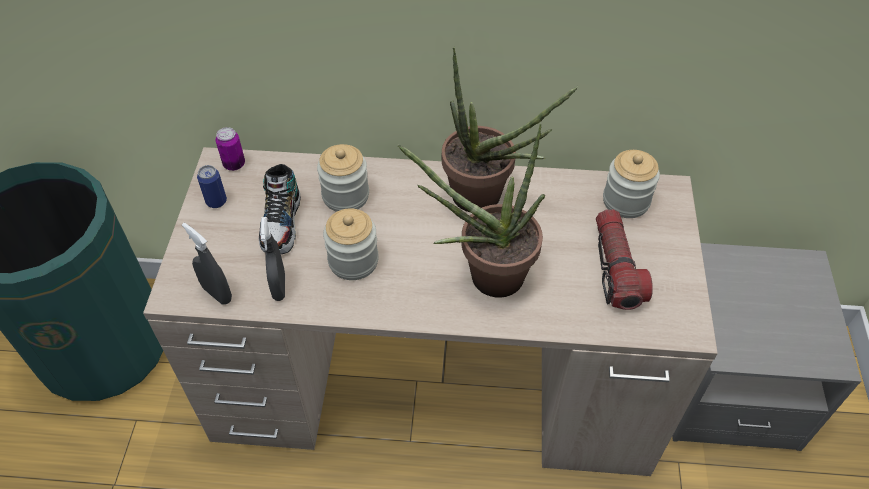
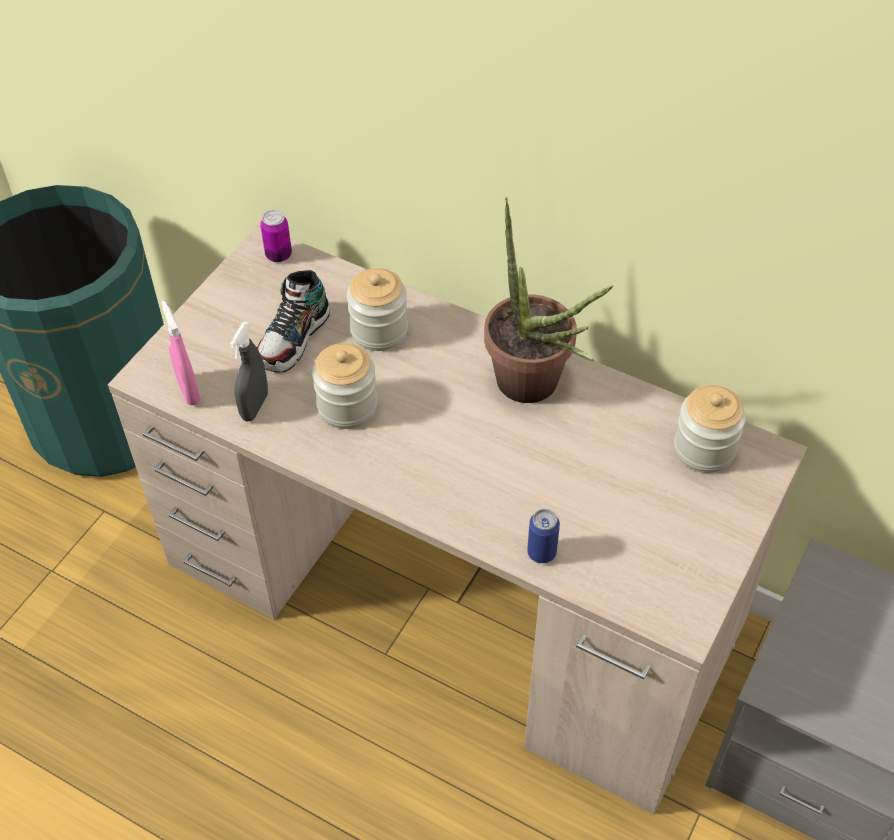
camera: 25 degrees right, 0 degrees up
(216, 201) = (239, 291): can -> can (541, 553)
(217, 293) = (189, 391): grey spray bottle -> pink spray bottle
(485, 277) = (481, 477): potted plant -> none
(616, 267) = (641, 522): flashlight -> none

